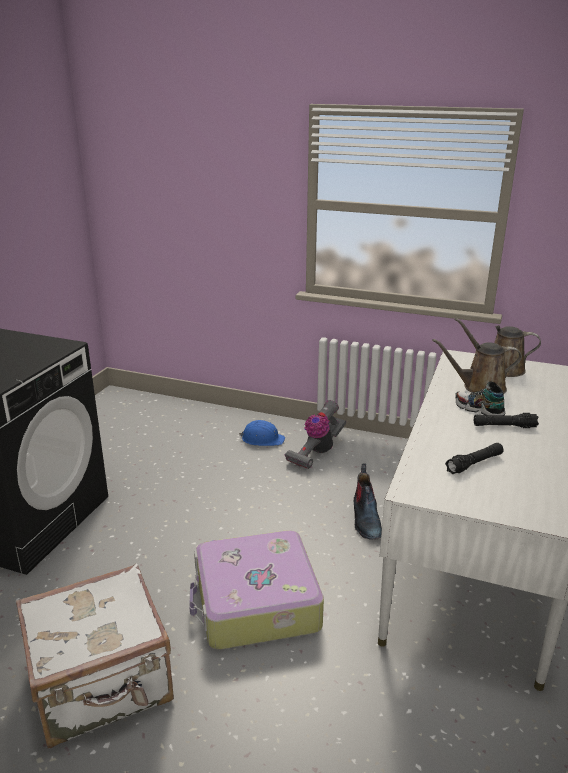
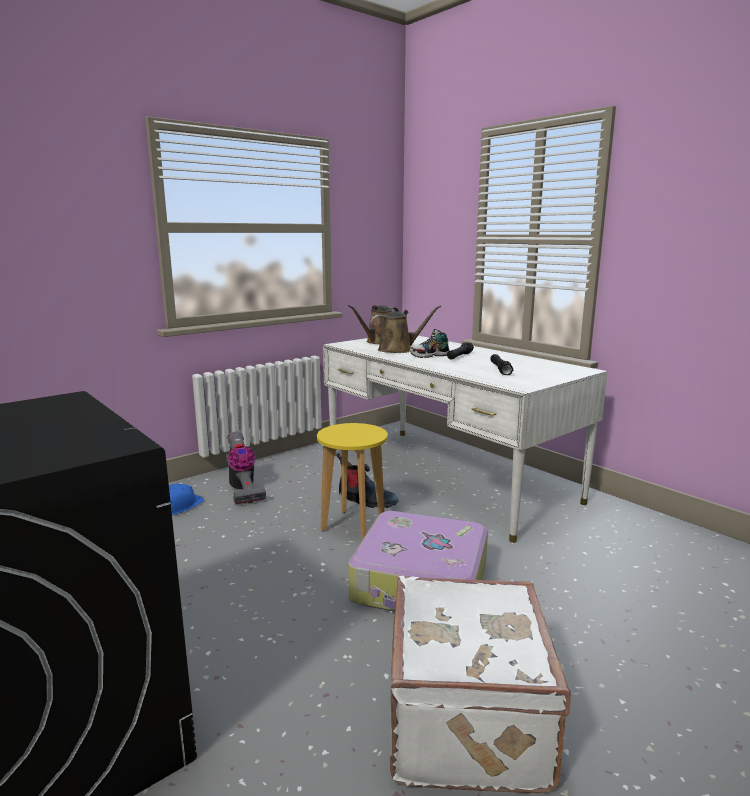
camera: 60 degrees left, 10 degrees down
(314, 530) = (352, 525): none -> yellow stool
(480, 387) = (398, 349): brown watering can -> brown watering can turned 135 degrees counterclockwise

